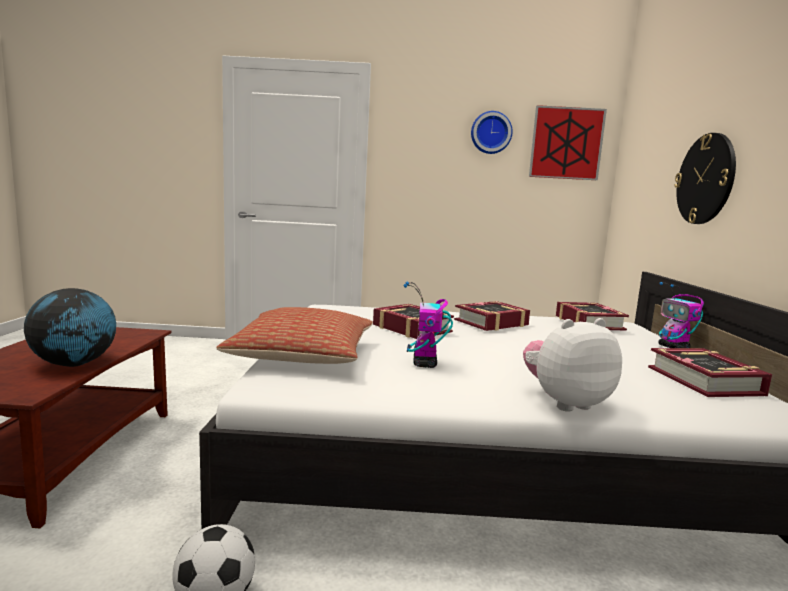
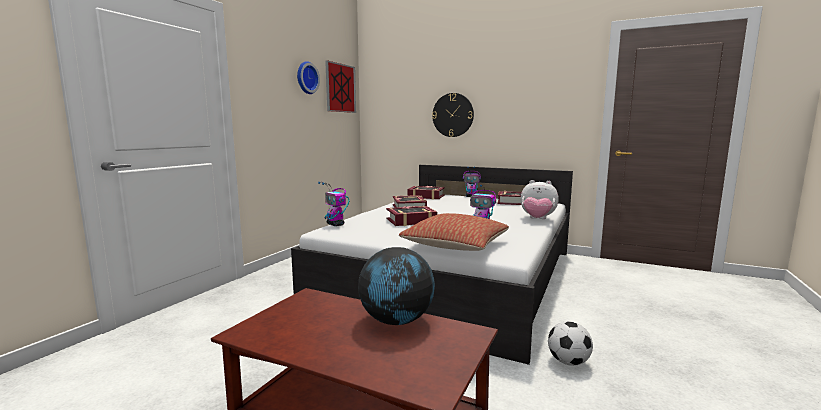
camera: 65 degrees left, 0 degrees up
(355, 307) = (335, 224): none -> toy robot
(565, 402) = (537, 219): plush toy -> plush toy turned 75 degrees counterclockwise

